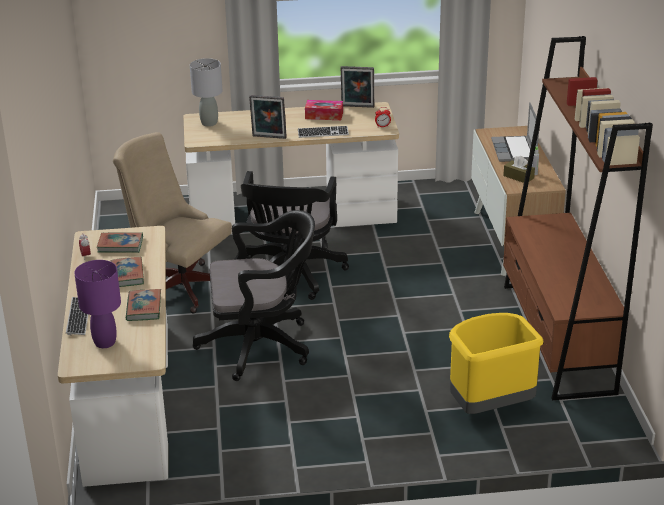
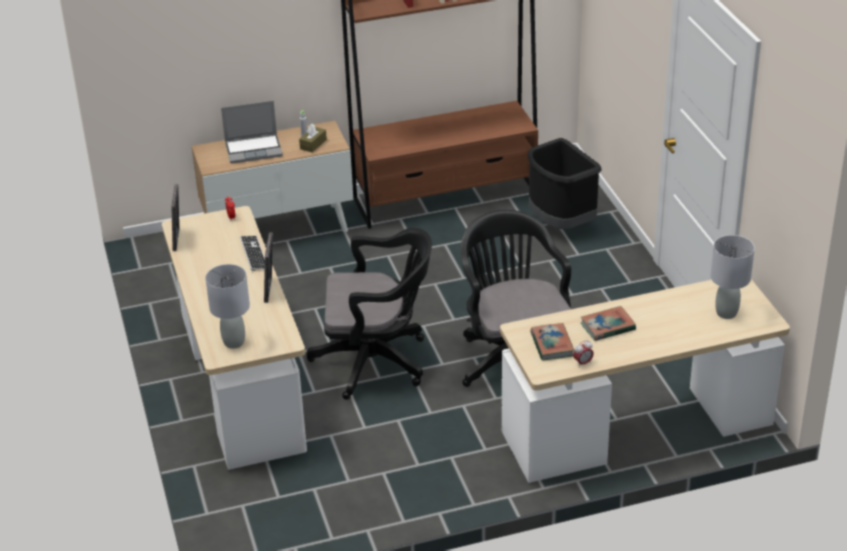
camera: 100 degrees left, 5 degrees up
(78, 317) = (695, 339): keyboard -> none
(105, 342) = (726, 313): purple table lamp -> grey table lamp
(144, 308) = (660, 303): book -> none
(178, 285) = (416, 441): beige office chair -> none
(324, 115) = (204, 260): tissue box -> none
(489, 407) = (560, 224): yellow trash can -> black trash can

